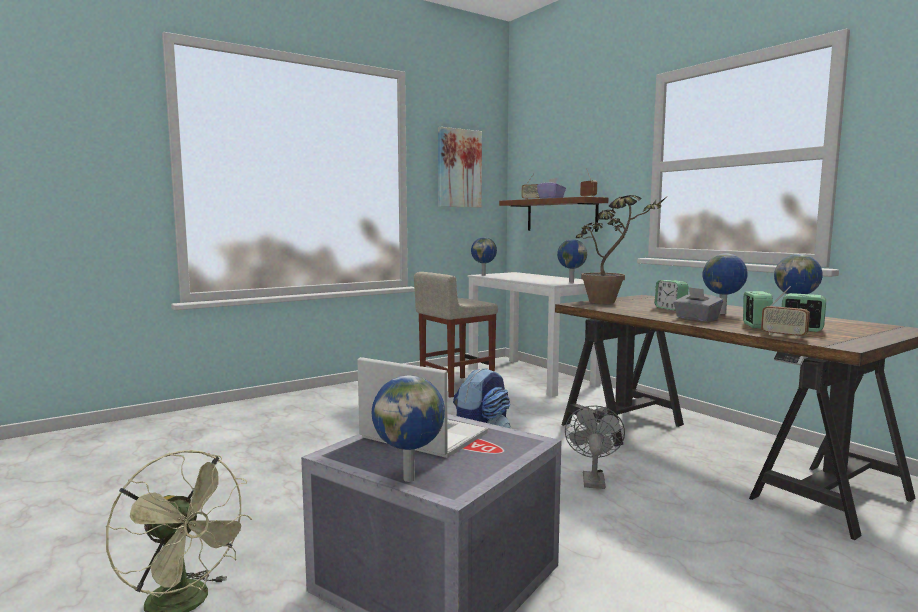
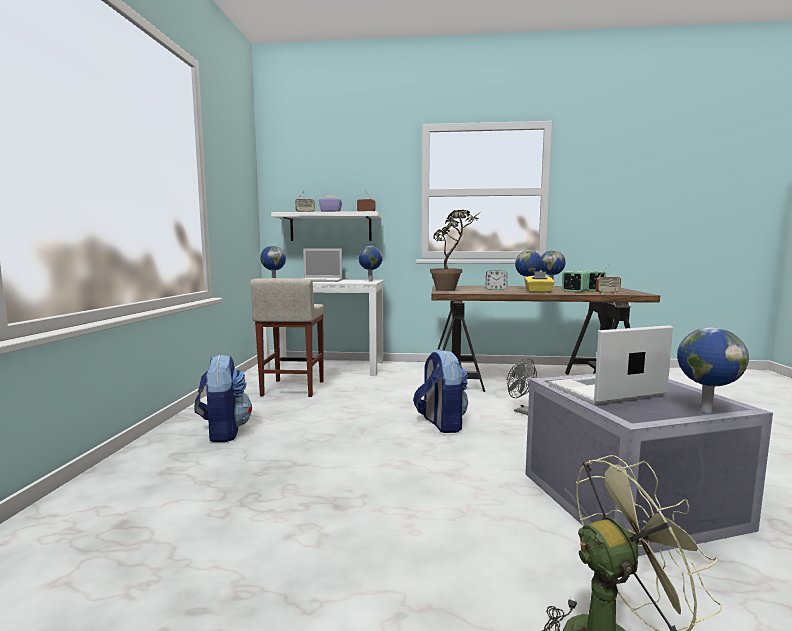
camera: 50 degrees left, 0 degrees up
(340, 402) = (224, 432): none -> backpack
(459, 168) = (234, 177): picture -> none
(533, 277) = (321, 280): none -> laptop
(561, 215) = (330, 227): brown shelf -> white shelf
(696, 319) = (538, 292): grey tissue box -> yellow tissue box

